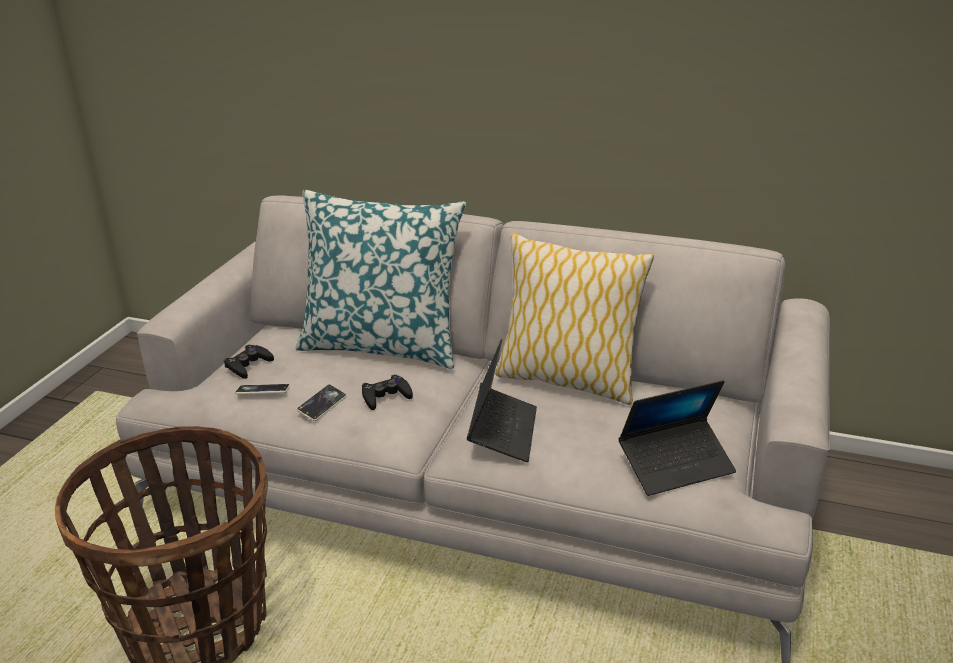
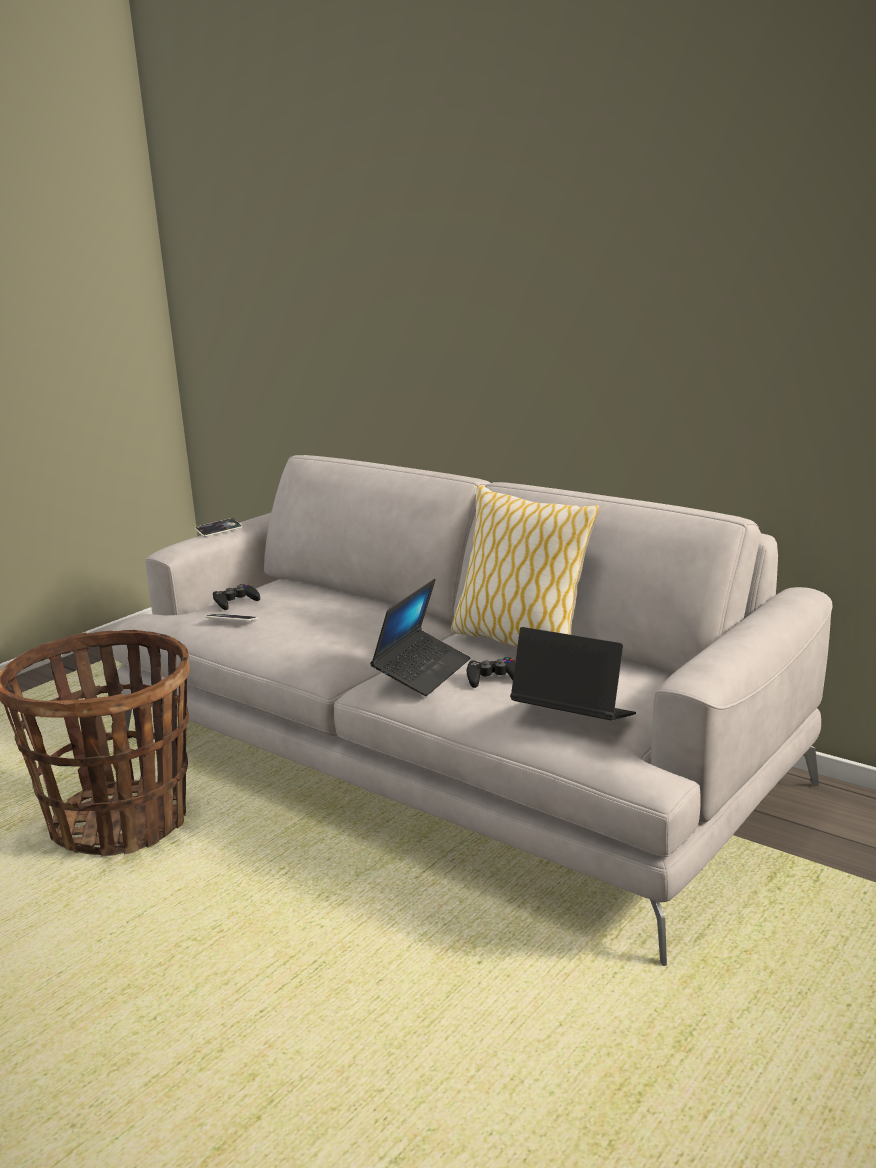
camera: 20 degrees right, 10 degrees down
(322, 405) = (275, 635): phone -> phone (219, 530)
(383, 345) = (365, 599): pillow -> none
(386, 396) = (336, 635): black game controller -> black game controller (493, 678)
(676, 465) = (573, 717): laptop -> laptop turned 150 degrees counterclockwise

